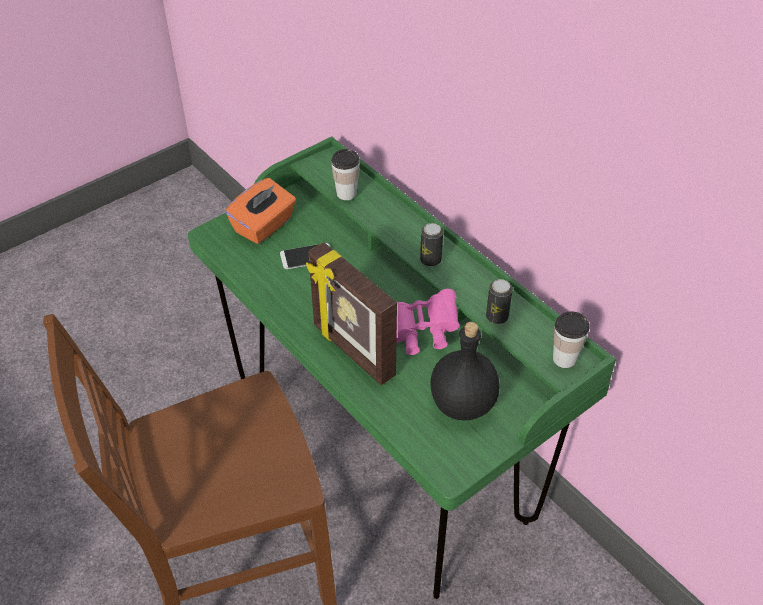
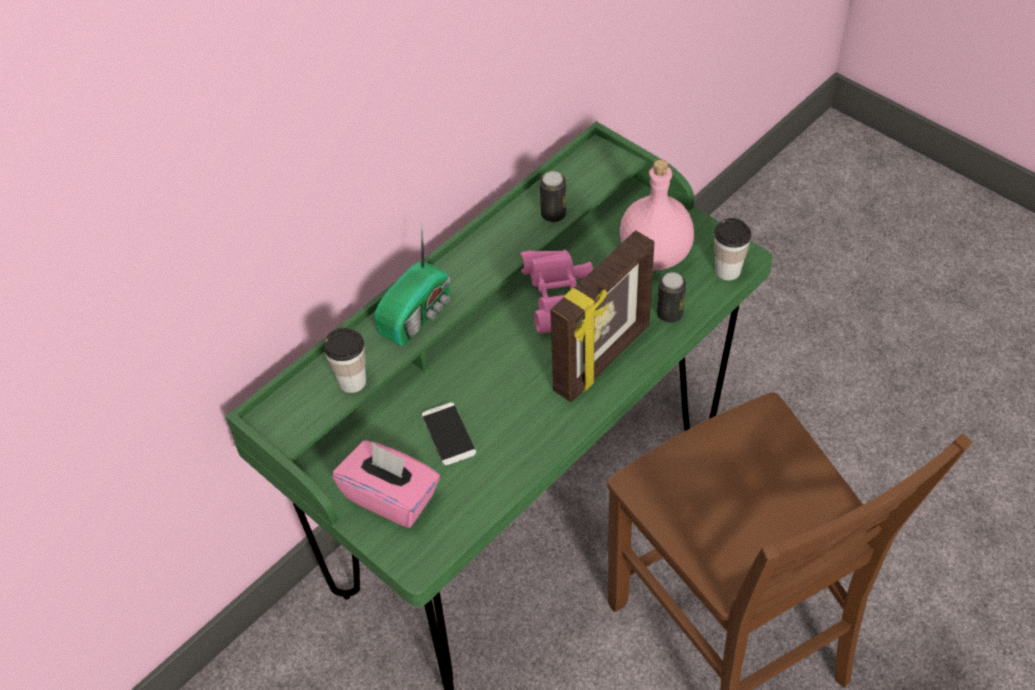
camera: 95 degrees left, 5 degrees up
(264, 226) = (391, 497): orange tissue box -> pink tissue box
(401, 229) = (418, 314): none -> radio
(430, 260) = (471, 279): can -> can (670, 314)
(464, 404) = (655, 254): black bottle -> pink bottle
(564, 359) = (601, 160): cup -> cup (727, 270)

